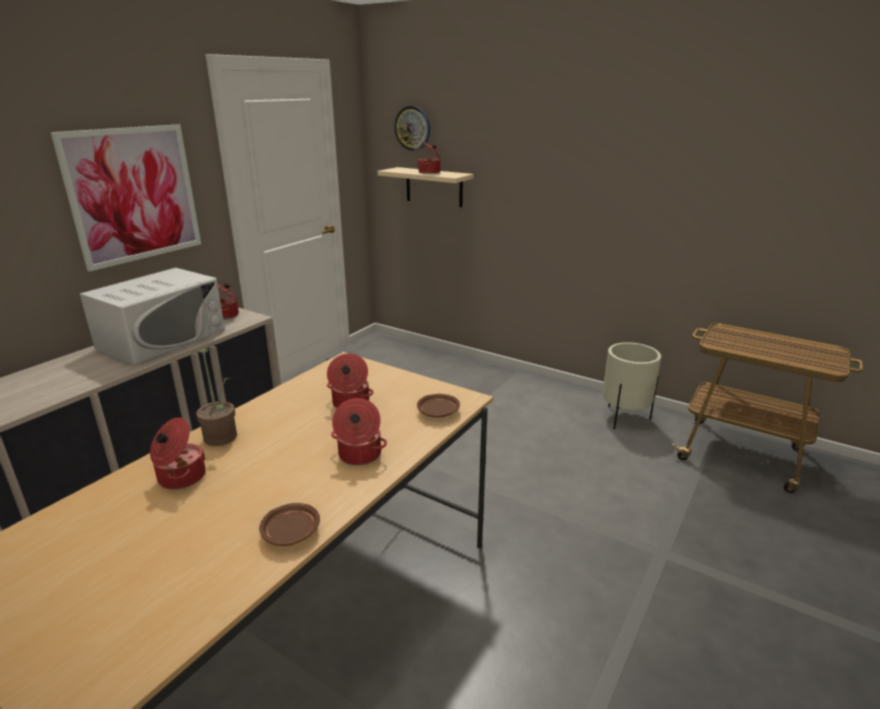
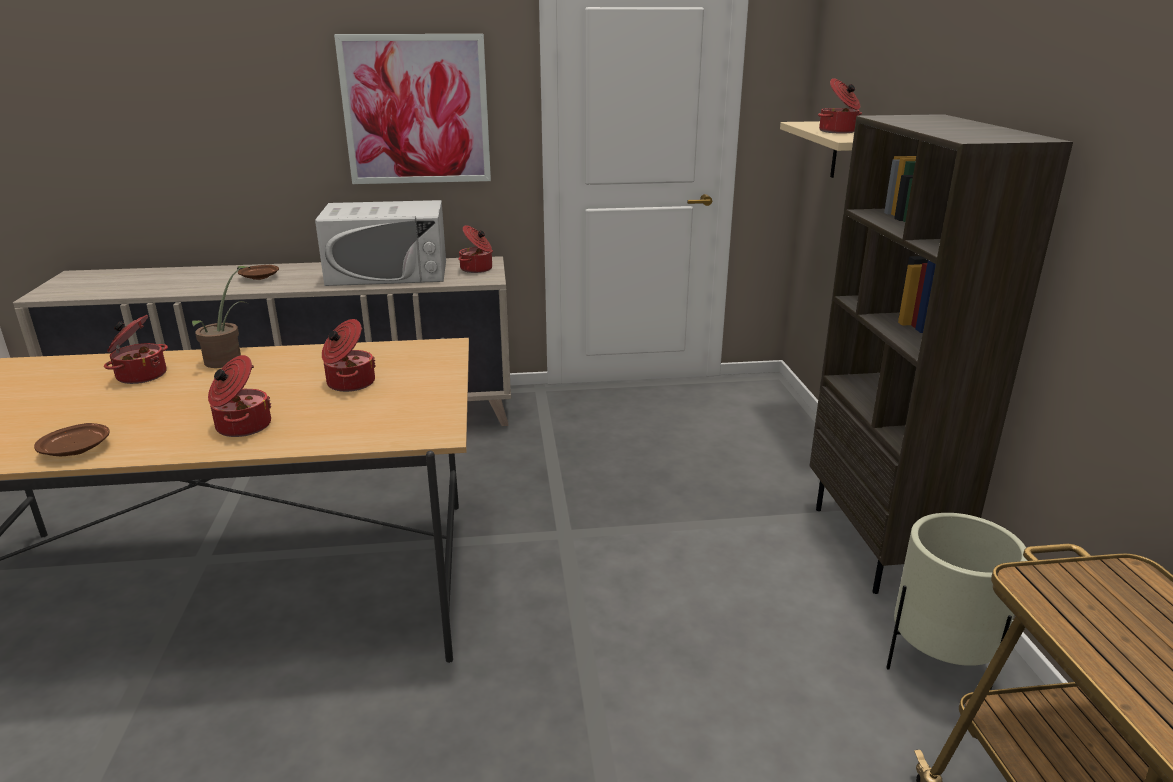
camera: 50 degrees right, 0 degrees up
(412, 128) = (852, 58): wall clock -> none
(438, 412) = (382, 430): brown plate -> brown plate (260, 277)
(540, 387) = (878, 546): none -> brown bookcase

